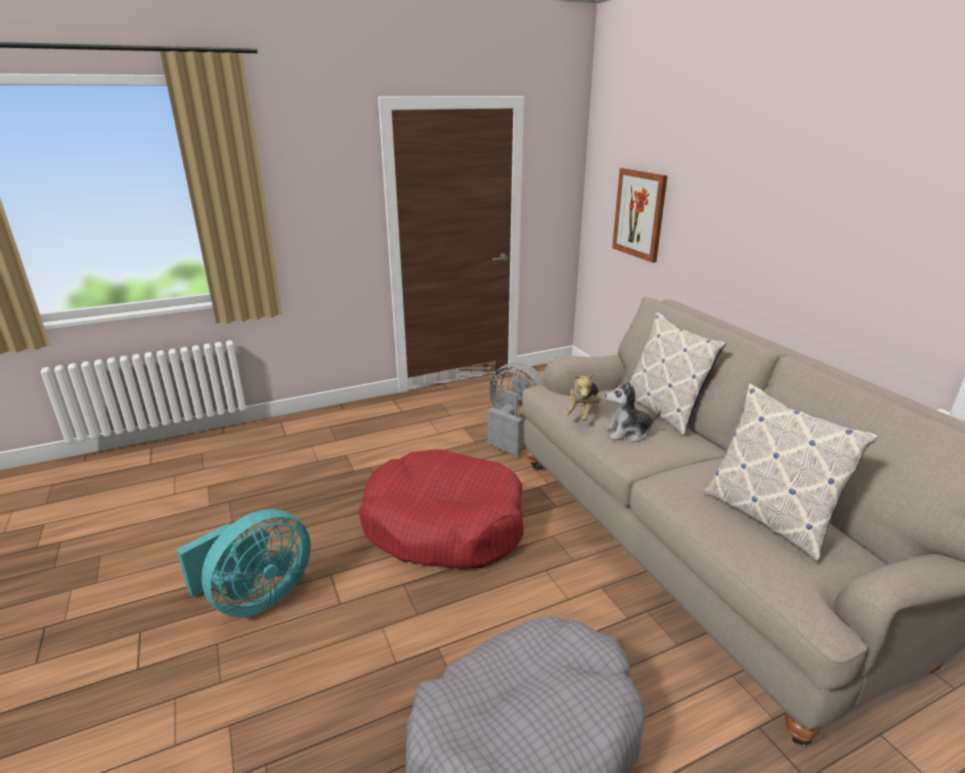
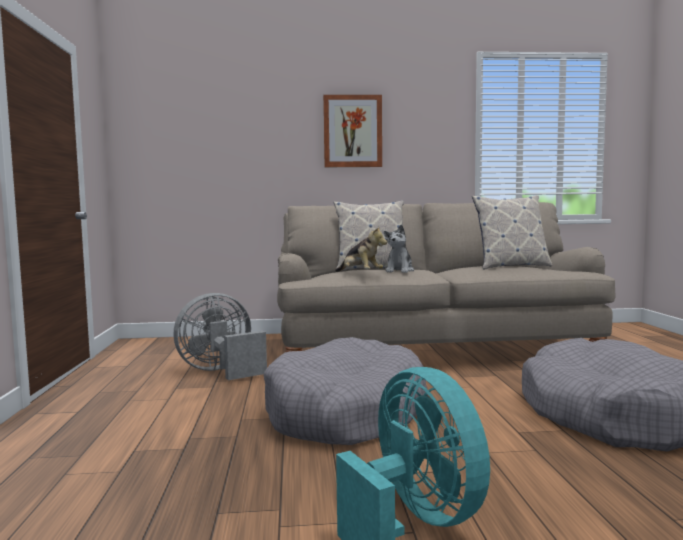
camera: 70 degrees left, 20 degrees down
(444, 525) = (346, 413): red dog bed -> grey dog bed
(639, 214) = (202, 164): picture -> picture (352, 131)

